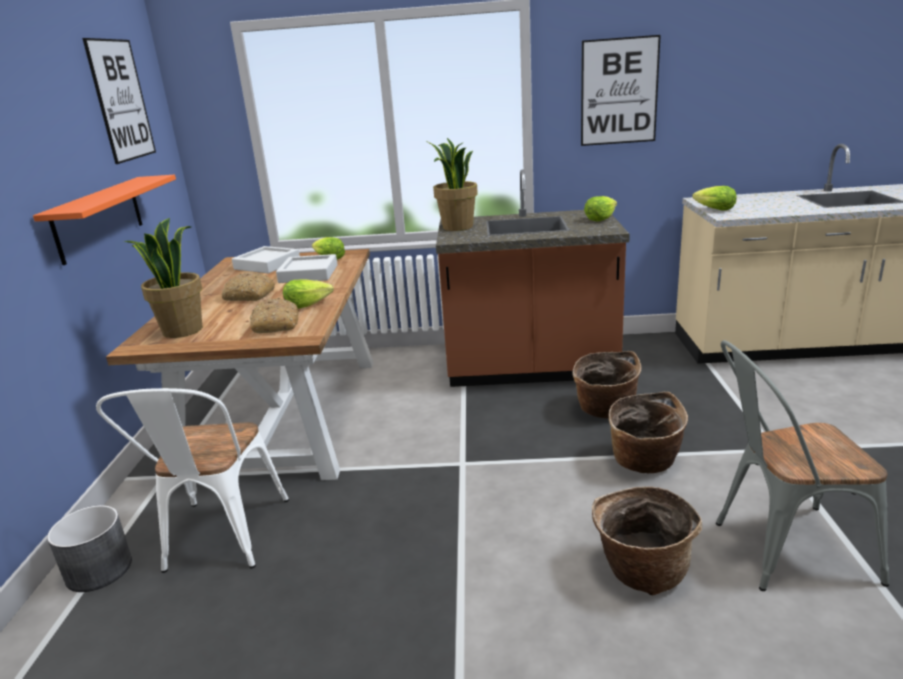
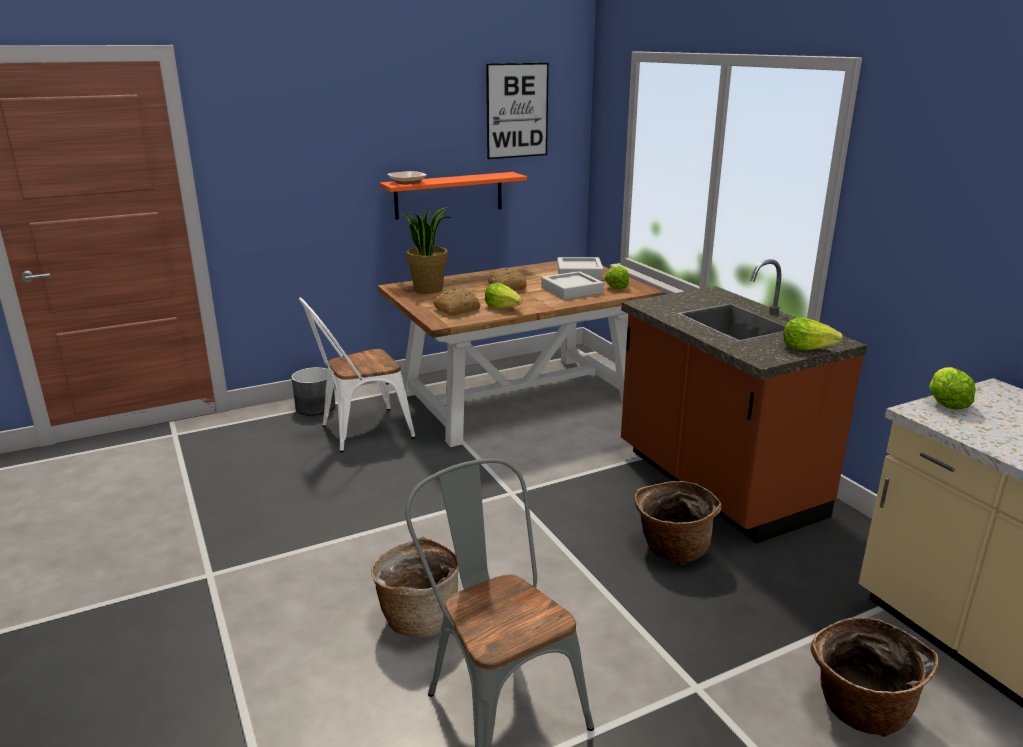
camera: 60 degrees right, 0 degrees up
(77, 205) = (407, 182): none -> bowl
(457, 227) = (690, 297): potted plant -> none
(619, 92) = (938, 198): picture -> none
(644, 463) = (589, 592): basket -> basket (859, 710)

